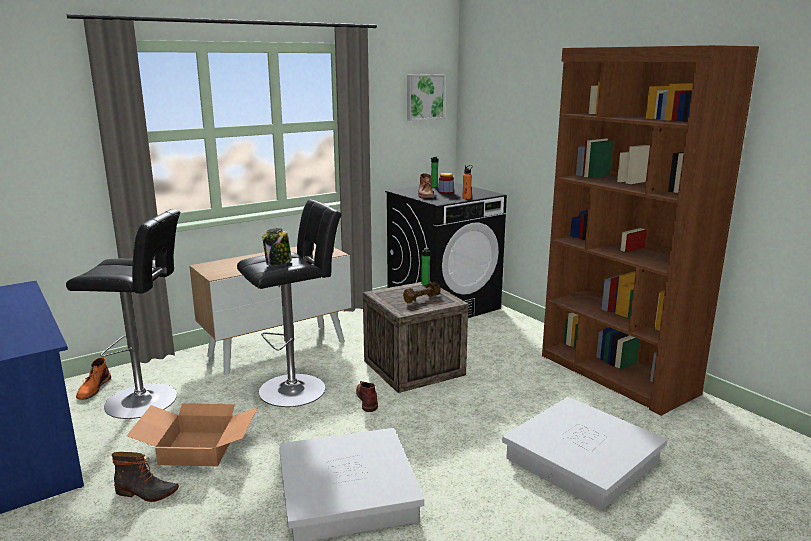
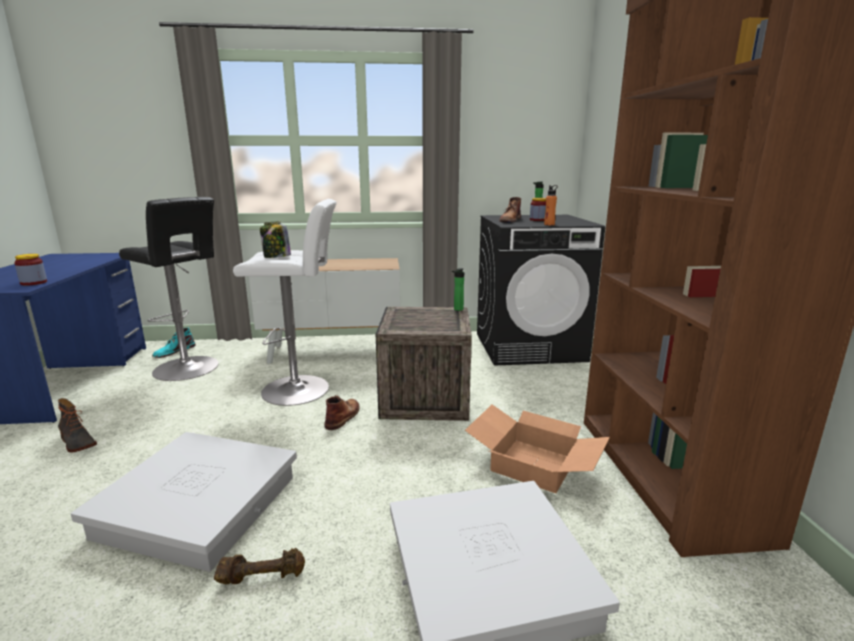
camera: 30 degrees right, 0 degrees up
(37, 335) = (33, 283): none -> jar
(93, 388) = (174, 351): orange boot -> turquoise boot
(196, 449) = (159, 418): cardboard box -> cardboard box (532, 465)
(297, 388) = (301, 389): black stool -> white stool
(421, 299) = (429, 321): brown dumbbell -> brown dumbbell (262, 576)
(424, 97) = (539, 116): picture -> none

